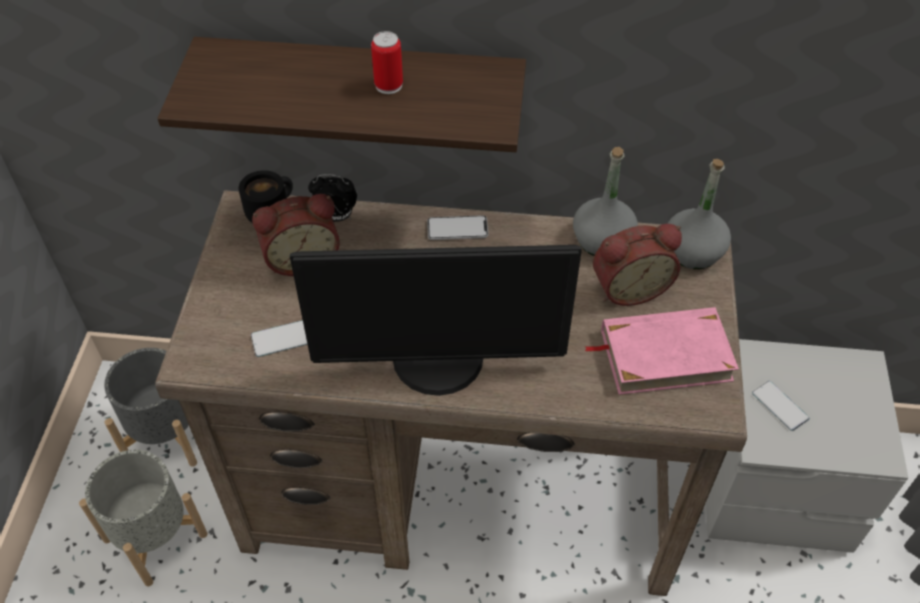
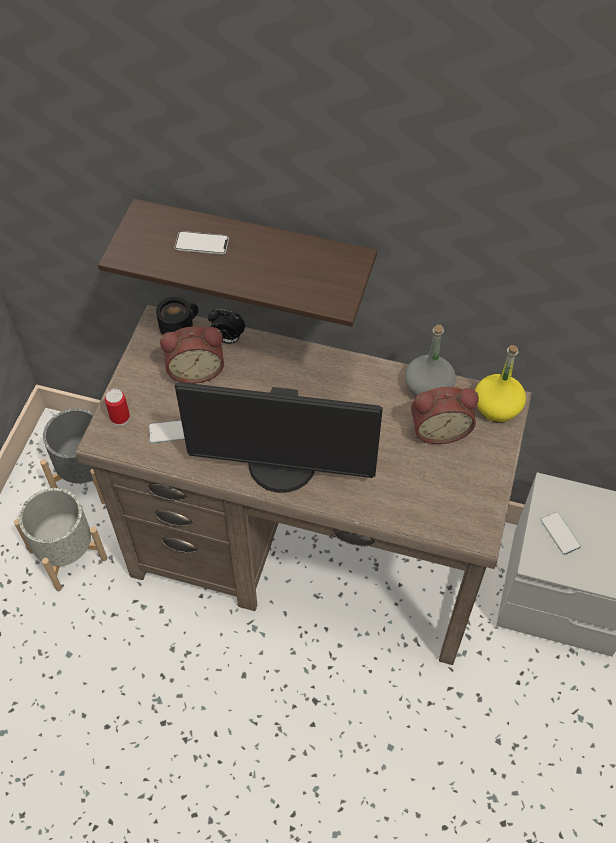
camera: 10 degrees right, 5 degrees up
(388, 85) = (269, 259): can -> can (120, 417)
(457, 229) = (318, 362): phone -> phone (202, 244)
(664, 355) = (452, 487): pink book -> none
(693, 251) = (497, 407): grey bottle -> yellow bottle

